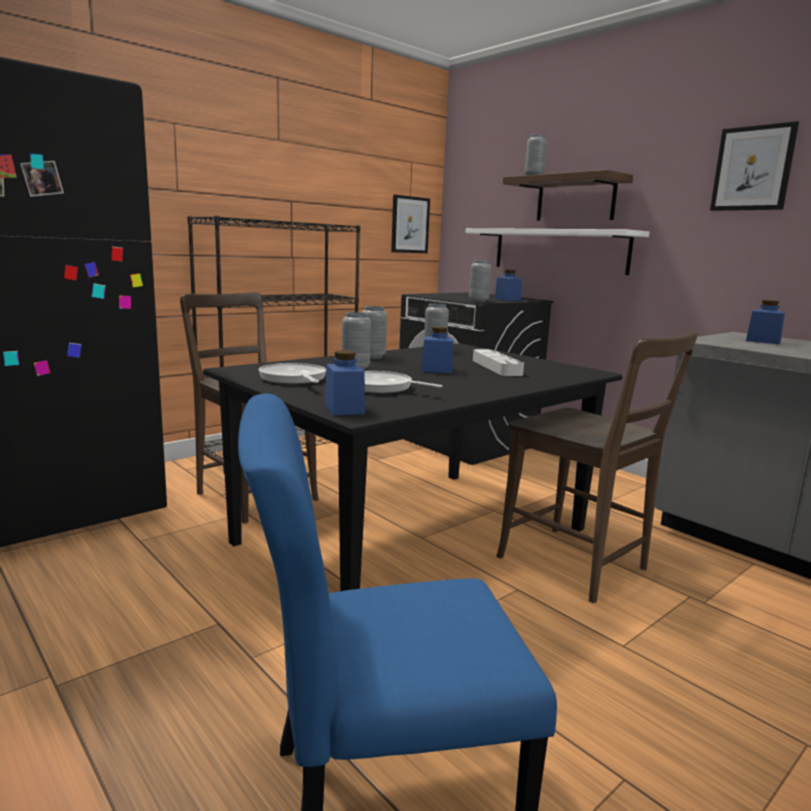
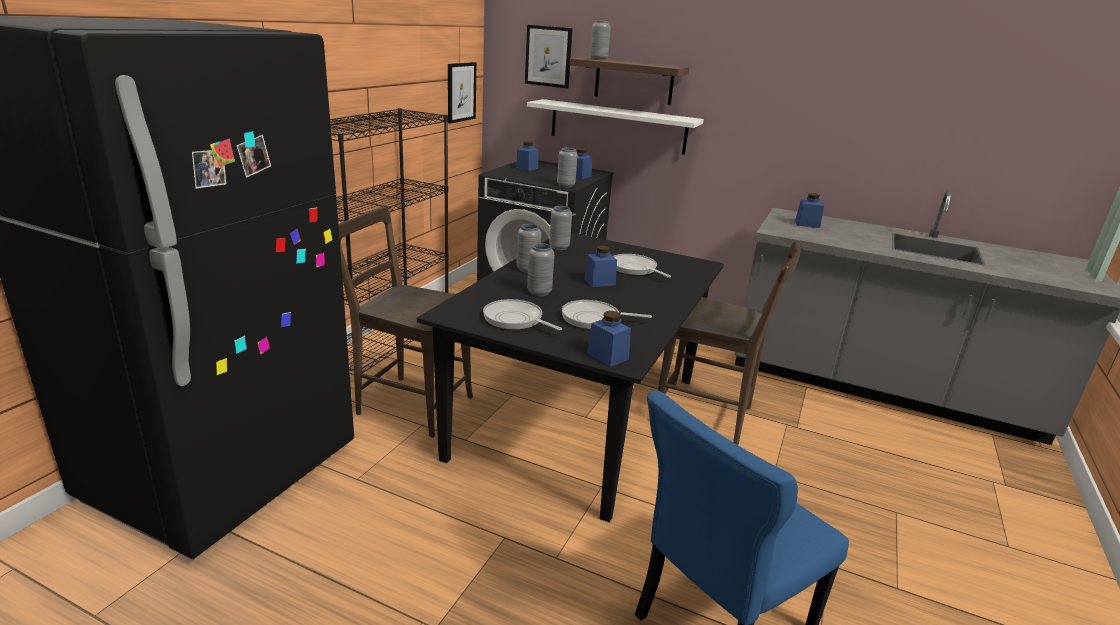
camera: 25 degrees left, 10 degrees up
(459, 294) = (527, 168): none -> blue jar
(496, 367) = (634, 269): grey tray -> frying pan
(752, 168) = (790, 78): picture -> picture (548, 56)

